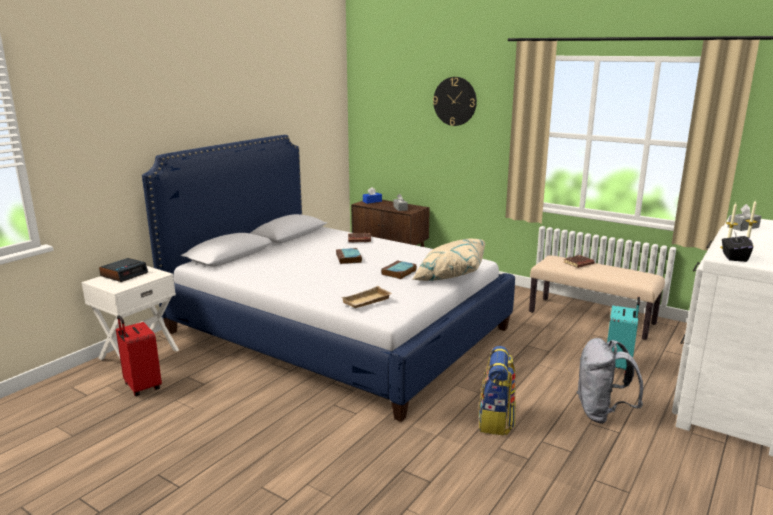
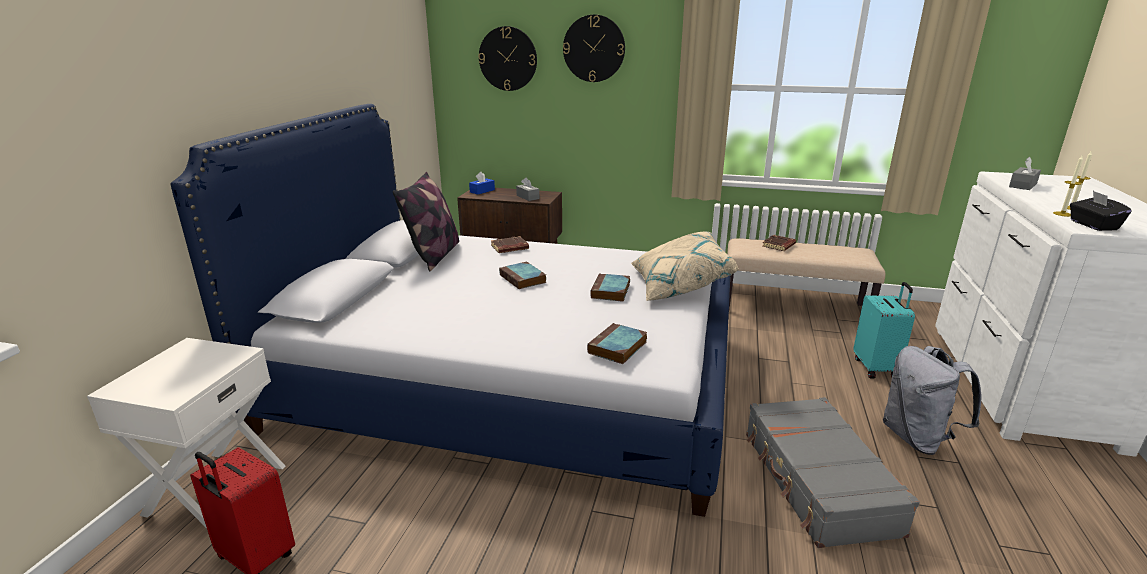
camera: 20 degrees left, 5 degrees up
(124, 274) = (169, 364): alarm clock -> none
(307, 239) = (434, 255): none -> pillow
(367, 301) = (617, 348): beige tray -> book
(397, 106) = (508, 59): none -> wall clock
(496, 421) = (817, 482): backpack -> grey suitcase

